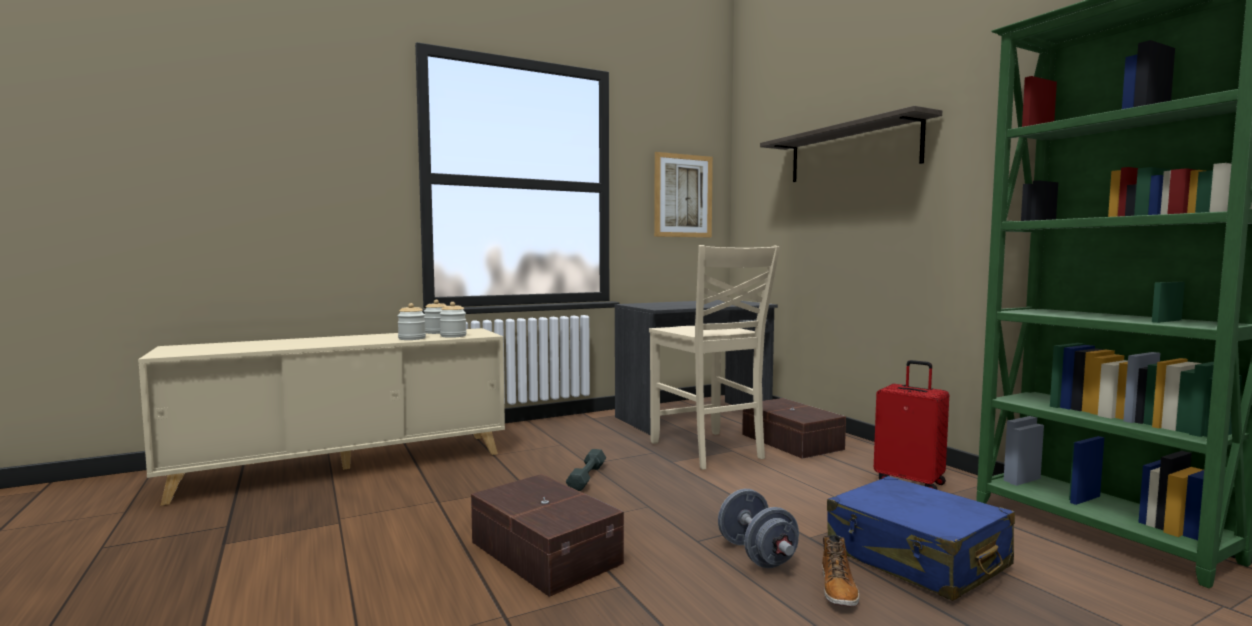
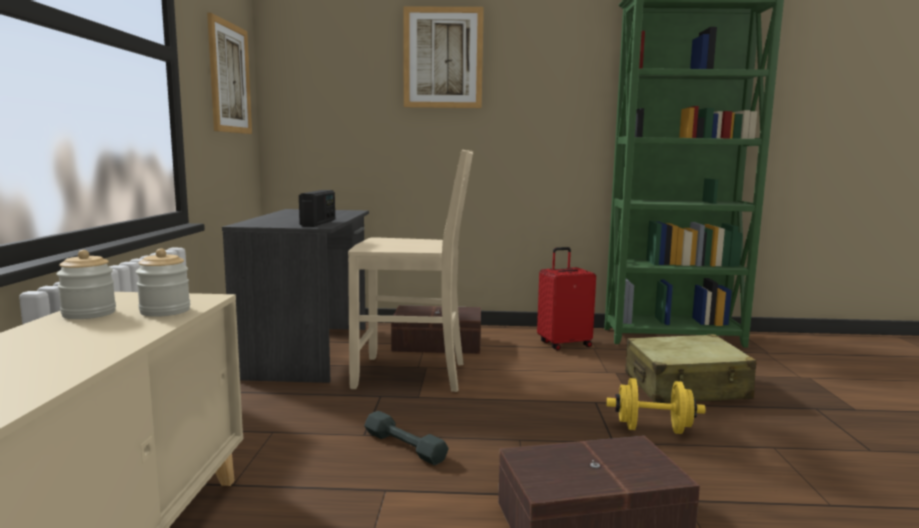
camera: 60 degrees left, 5 degrees up
(412, 338) = (124, 332): jar -> none
(671, 307) = (318, 223): none -> radio
(756, 554) = (653, 429): grey dumbbell -> yellow dumbbell
(838, 589) = (721, 423): boot -> none
(852, 152) = (443, 58): shelf -> picture
(916, 558) = (686, 387): blue suitcase -> beige suitcase

